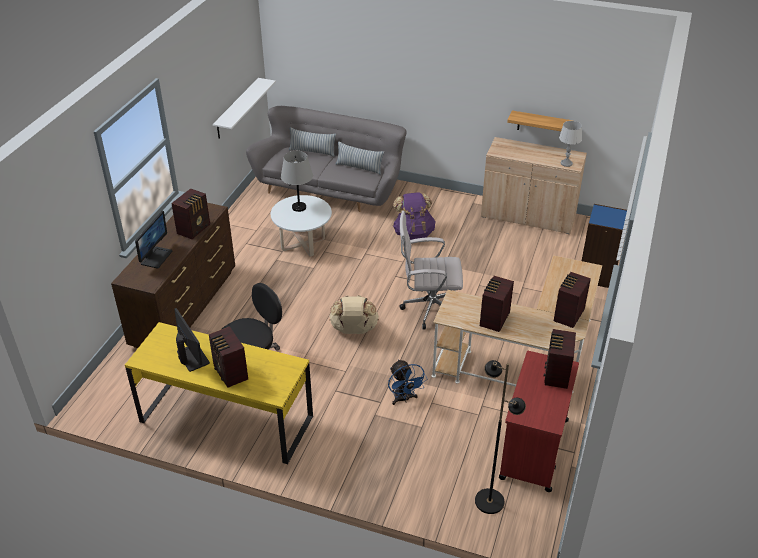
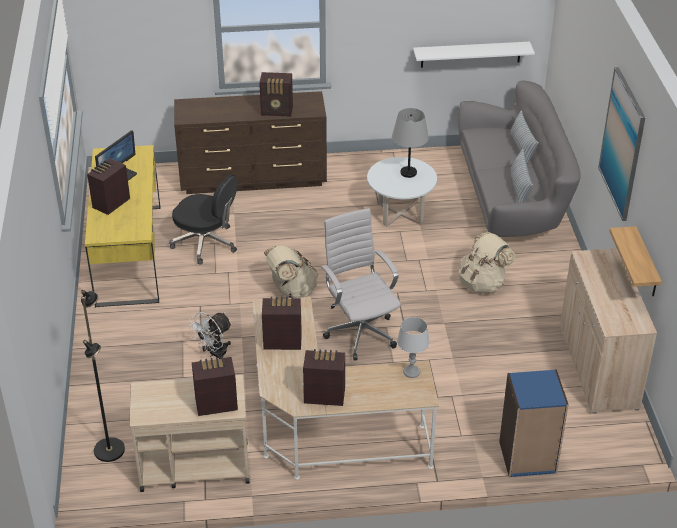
camera: 65 degrees right, 0 degrees up
(156, 257) = (223, 107): monitor -> none
(404, 399) = (214, 354): blue fan -> white fan
(413, 233) = (483, 283): purple backpack -> beige backpack
(461, 70) = (622, 144): none -> picture
(533, 449) = (193, 466): red cart -> beige cart
(566, 163) = (612, 320): grey table lamp -> grey table lamp (411, 372)

